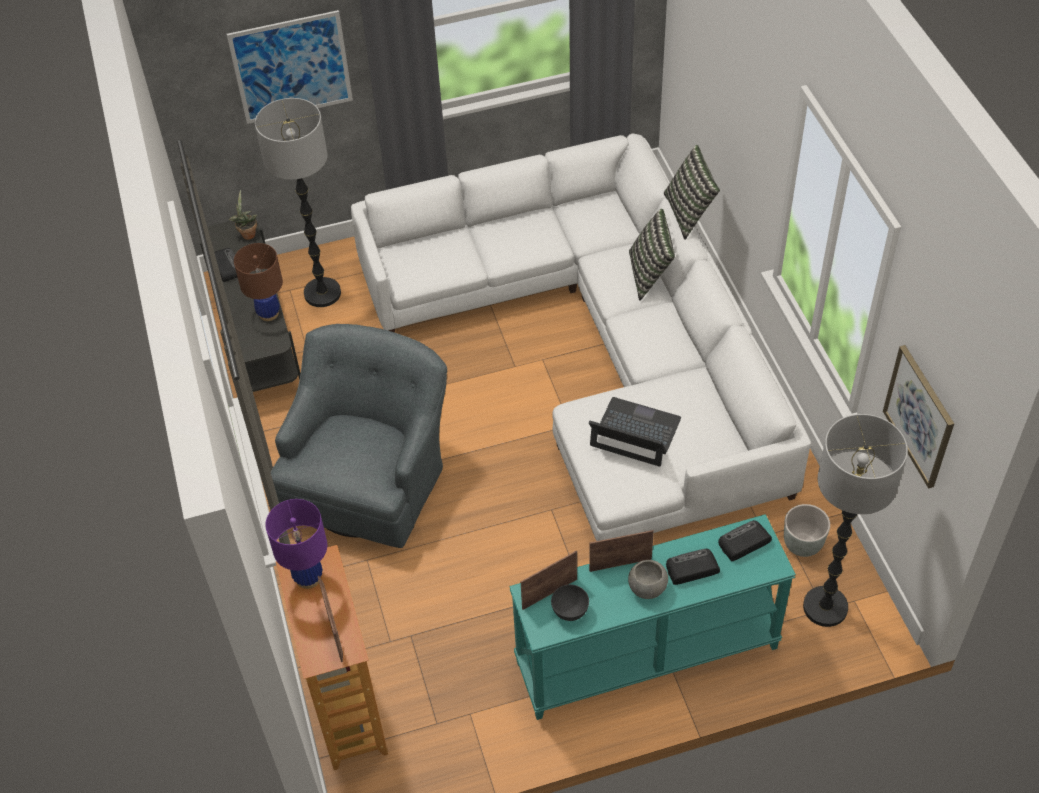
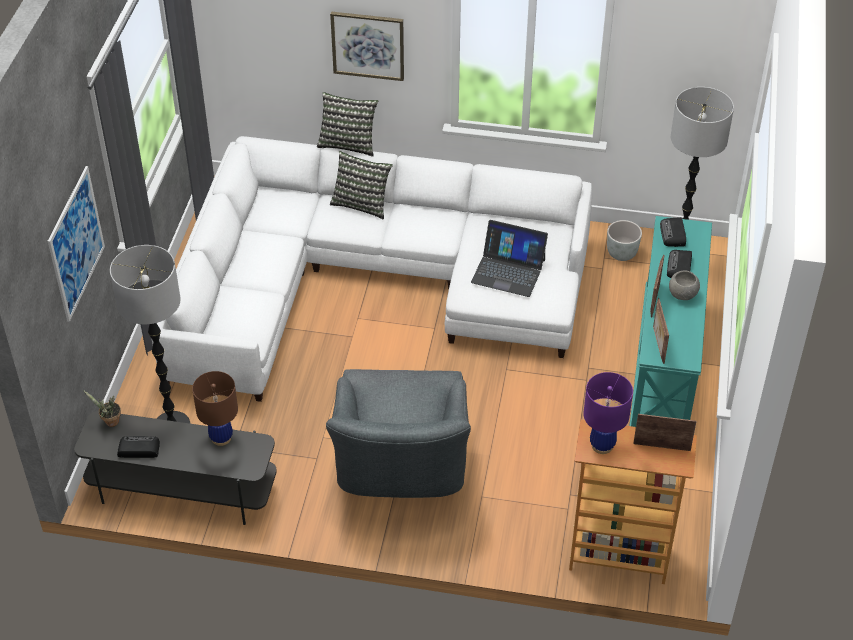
camera: 65 degrees left, 5 degrees down
(369, 478) = (401, 466): grey armchair -> grey armchair turned 135 degrees counterclockwise
(570, 611) = (679, 340): grey bowl -> none
(635, 433) = (508, 271): laptop -> laptop turned 120 degrees counterclockwise
(919, 416) = (685, 80): picture -> picture (368, 45)

